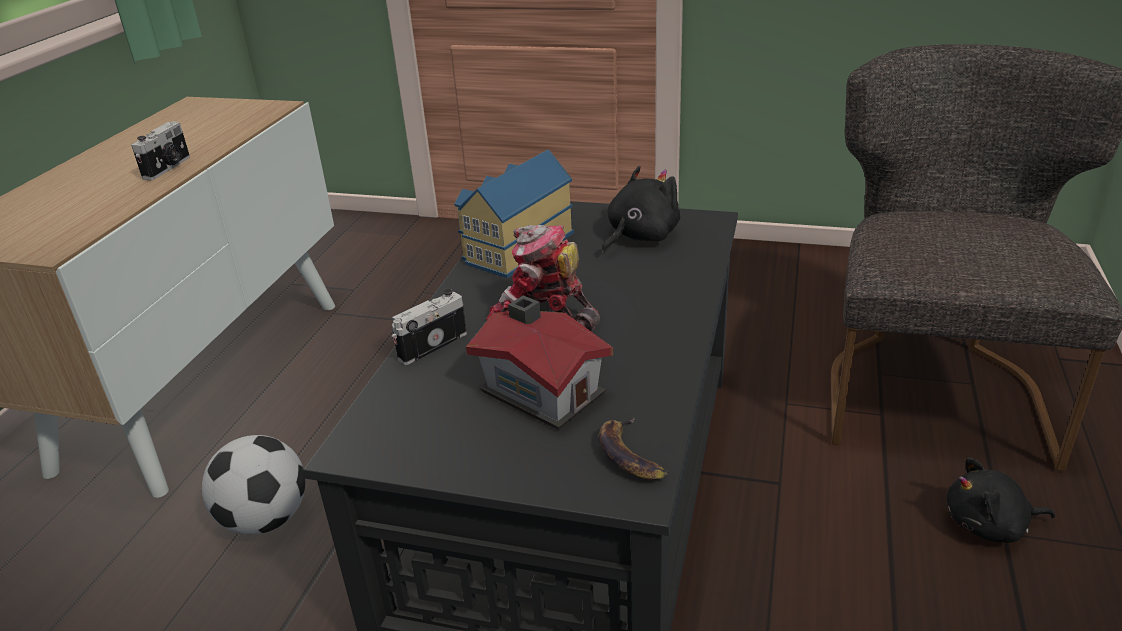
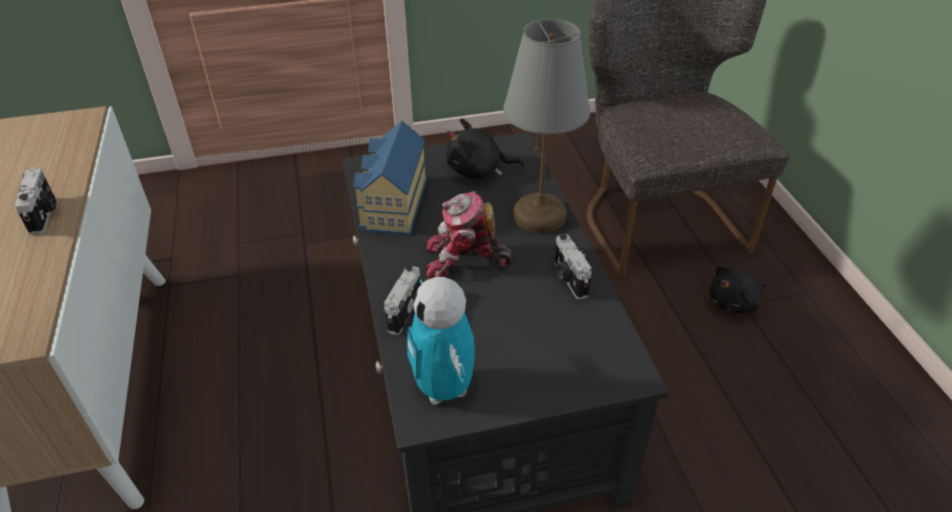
camera: 30 degrees left, 10 degrees up
(265, 519) = (254, 487): football -> none
(402, 430) = (444, 389): none -> toy robot
(542, 390) = (514, 322): toy house -> none
(631, 455) = (610, 350): banana -> none
(639, 237) = (478, 171): black plush toy -> black plush toy turned 105 degrees counterclockwise
(648, 366) = (569, 279): none -> camera
(674, 294) = (541, 215): none -> grey table lamp

